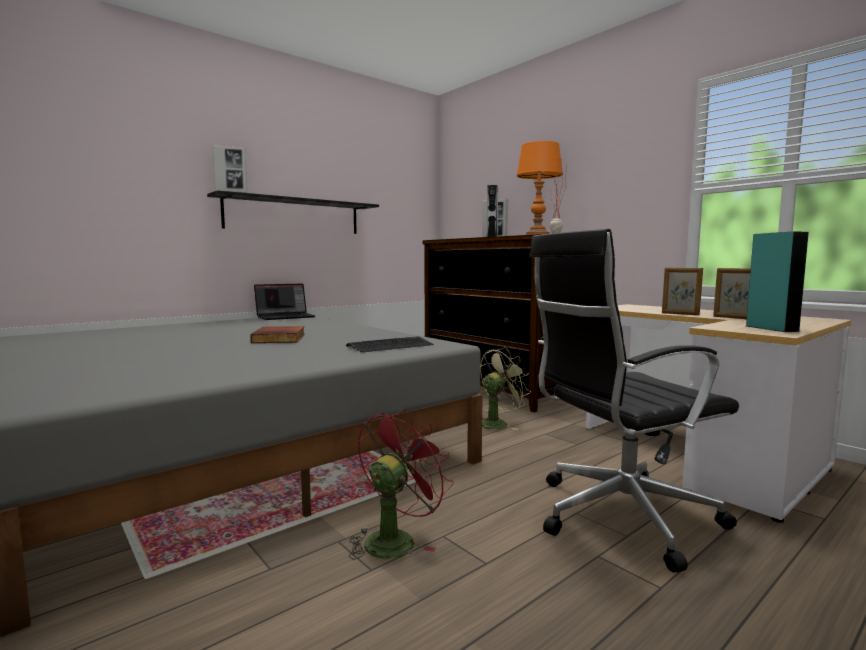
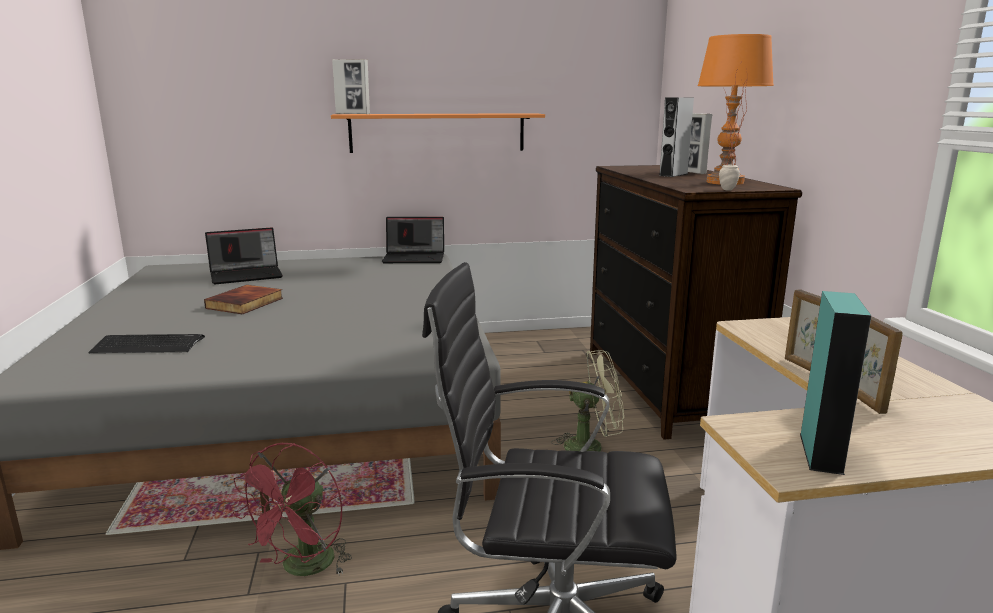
camera: 30 degrees right, 10 degrees up
(145, 333) = (247, 275): none -> laptop
(280, 338) = (332, 307): book -> book (245, 303)
(294, 216) = (437, 132): black shelf -> orange shelf
(390, 346) = (401, 344): keyboard -> keyboard (148, 345)
(395, 539) = (303, 568): red fan -> red fan turned 135 degrees clockwise

